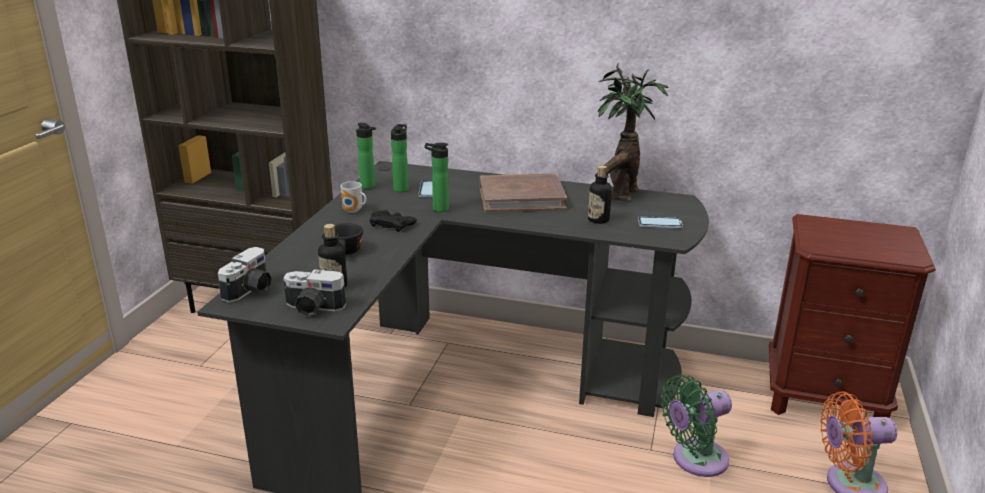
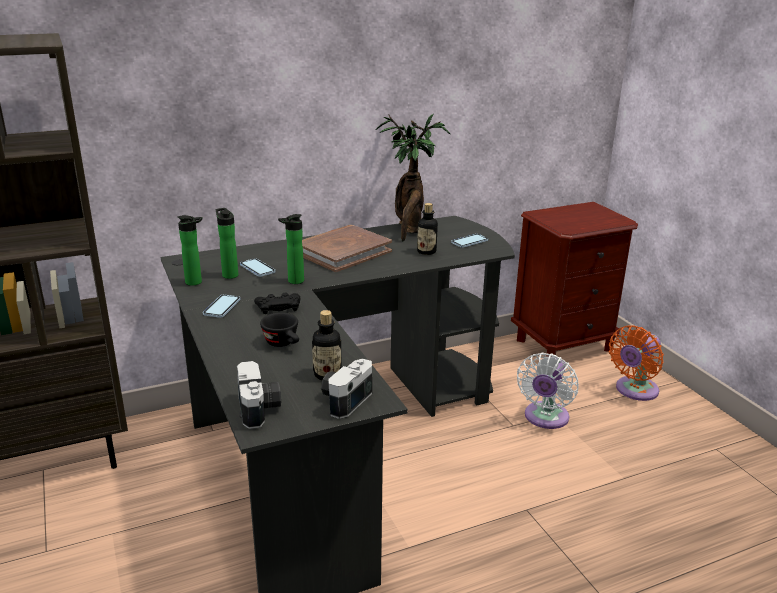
camera: 40 degrees left, 0 degrees up
(313, 308) = (344, 399): camera -> camera turned 150 degrees clockwise
(353, 211) = (222, 307): mug -> phone
(695, 460) = (545, 418): green fan -> white fan

